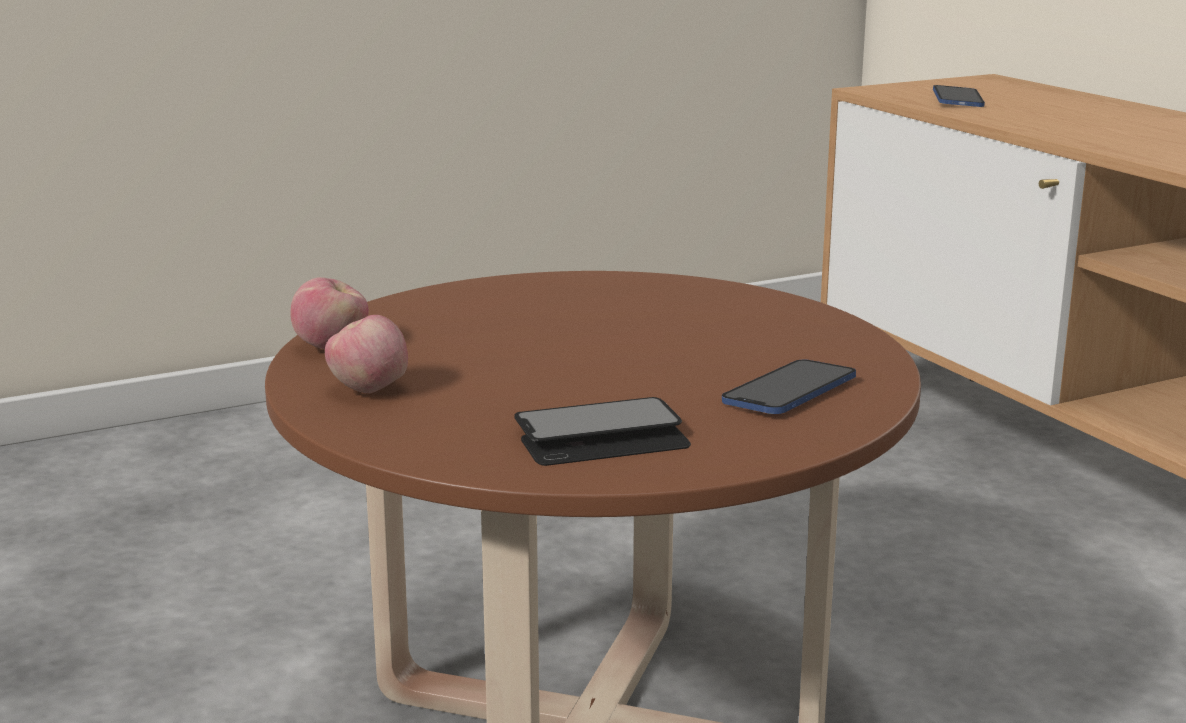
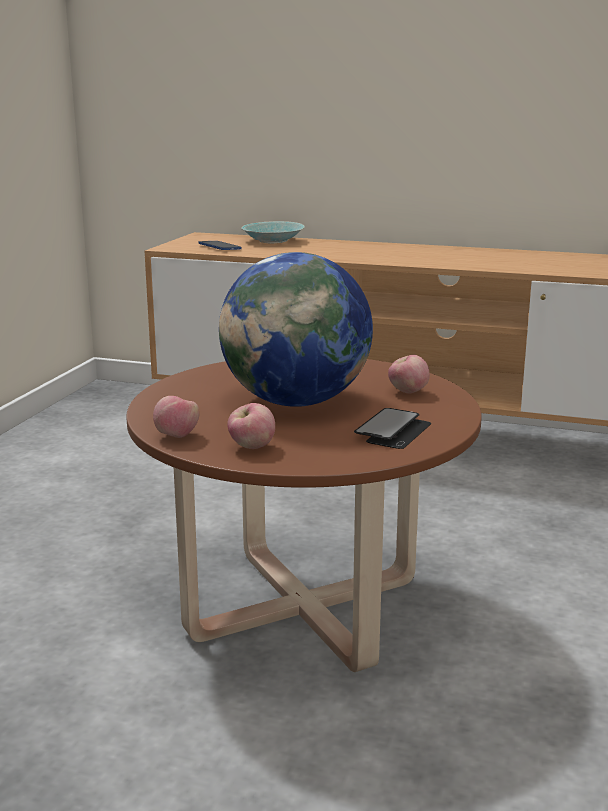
camera: 45 degrees left, 0 degrees up
(588, 353) = (296, 402): none -> globe
(789, 391) = (407, 392): phone -> apple
(1080, 103) = (274, 241): none -> turquoise bowl

